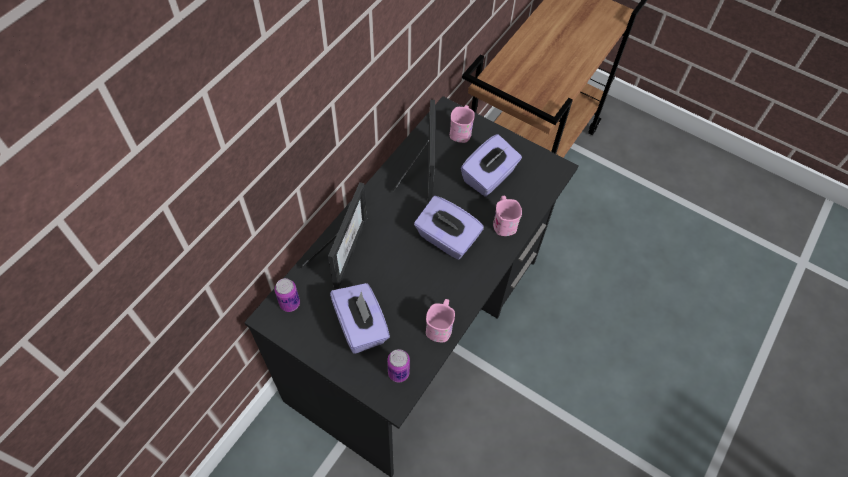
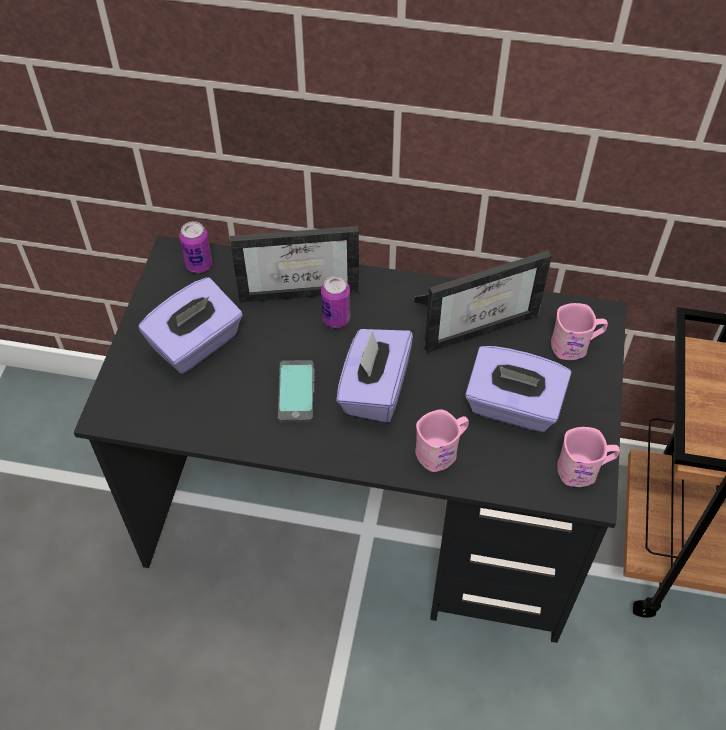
camera: 70 degrees right, 5 degrees down
(398, 373) = (147, 406): can -> can (336, 319)
(428, 281) = (296, 392): none -> phone
(440, 325) = (233, 428): pink mug -> pink mug (584, 470)

